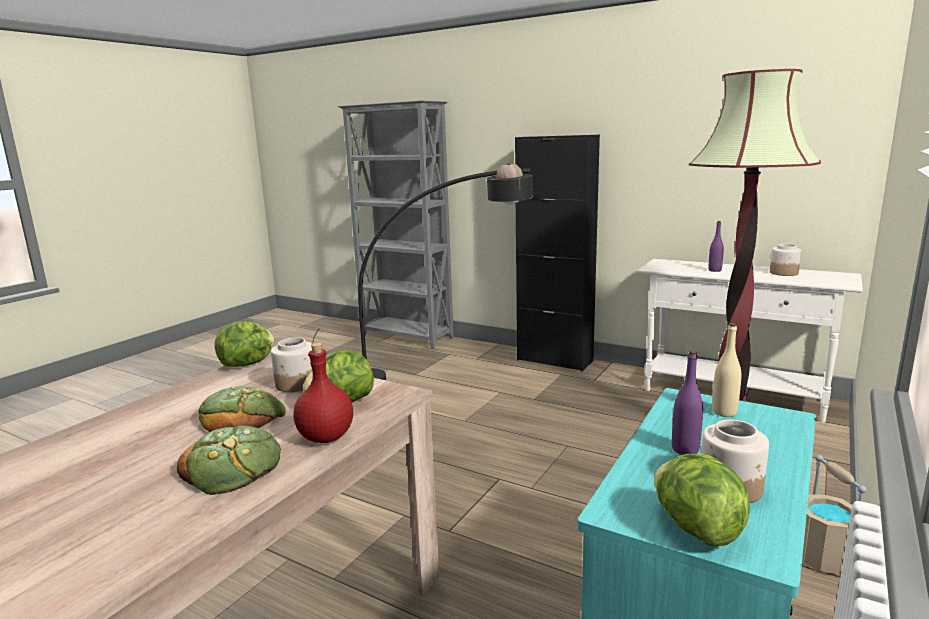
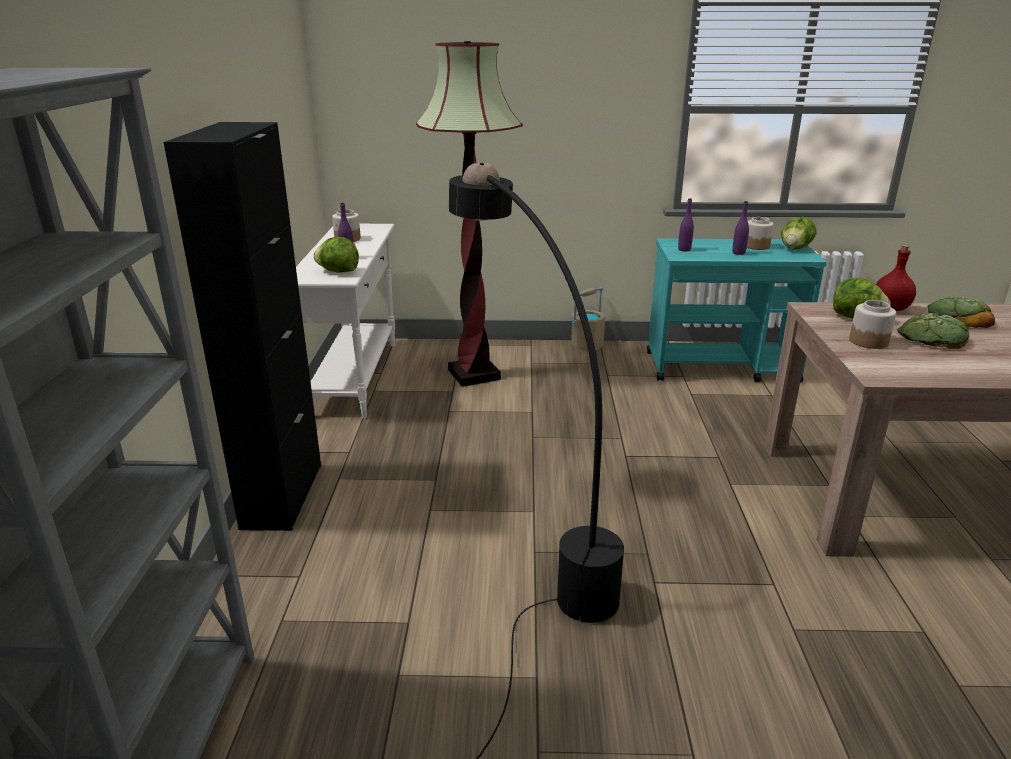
camera: 120 degrees left, 10 degrees up
(248, 364) = (888, 376): lettuce -> lettuce (338, 271)
(724, 412) = (684, 249): beige bottle -> purple bottle

